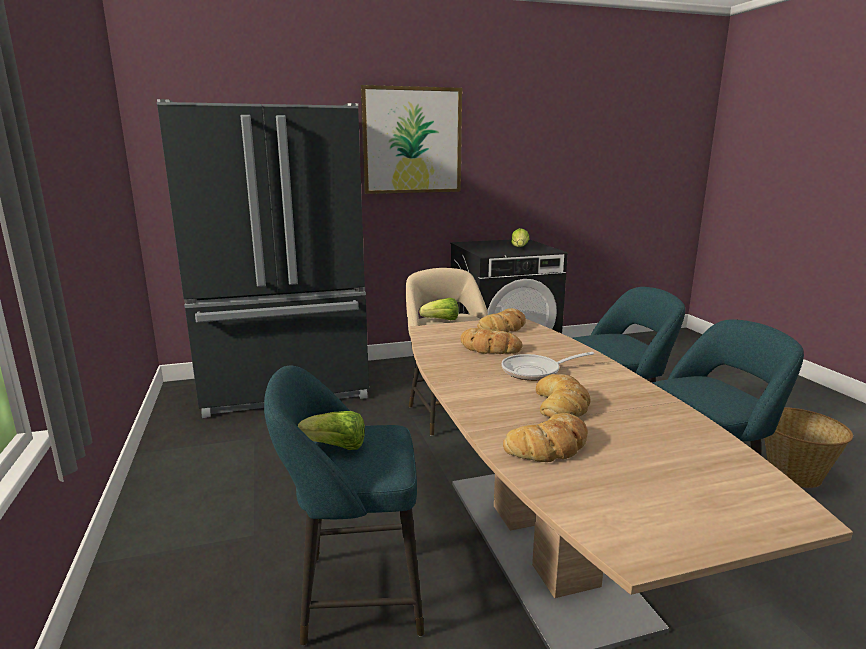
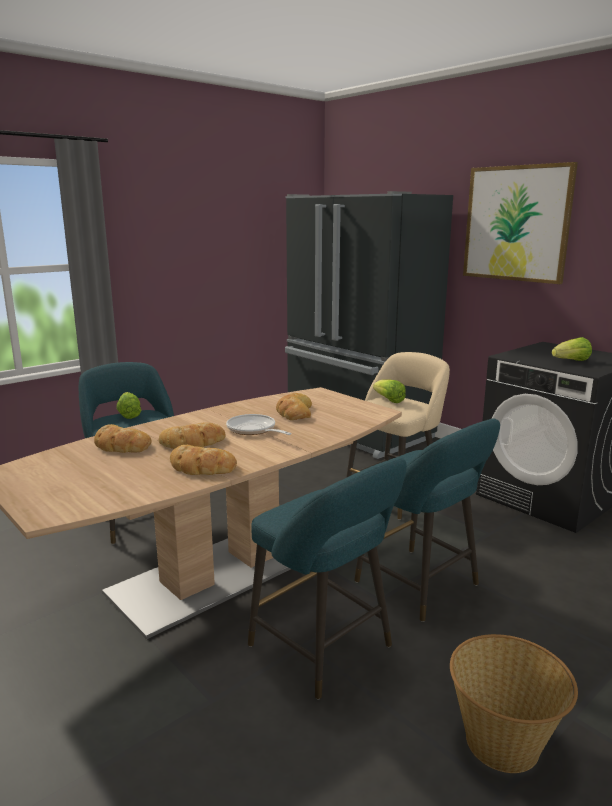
camera: 65 degrees right, 0 degrees up
(504, 327) = (357, 410): bread -> bread (201, 467)

